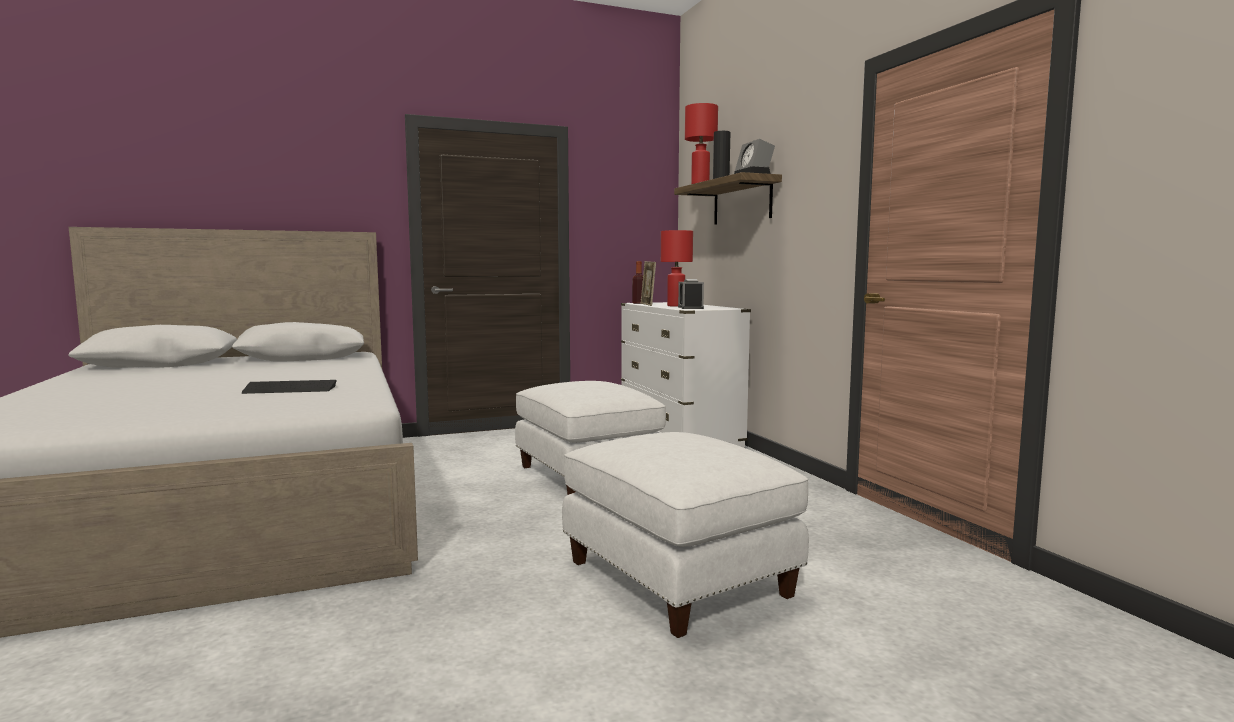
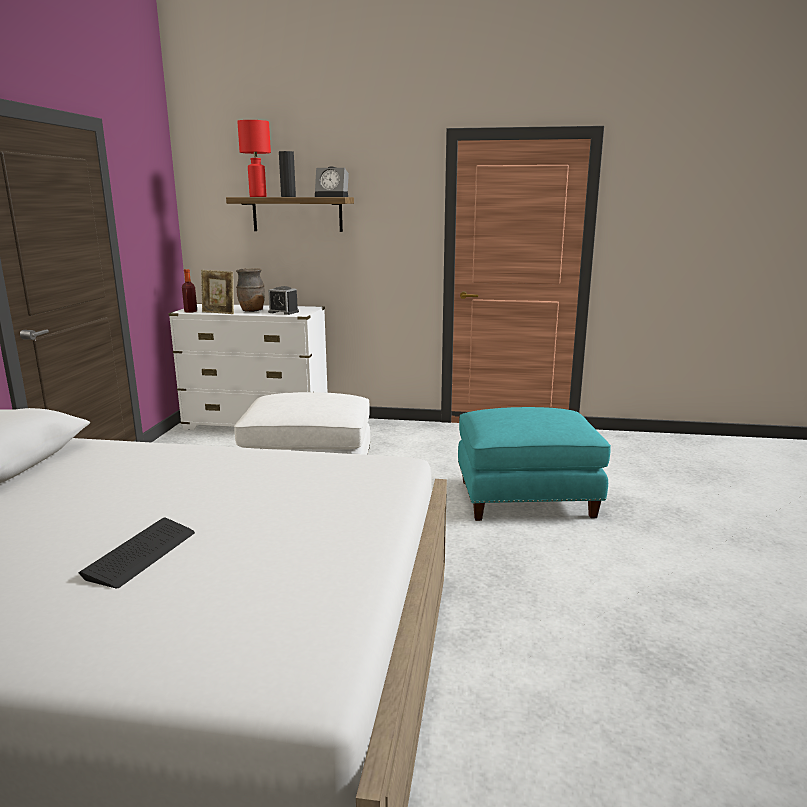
camera: 60 degrees left, 10 degrees up
(290, 389) = (269, 484): keyboard -> keyboard (141, 554)
(675, 306) = (252, 311): red table lamp -> brown vase
(679, 578) = (526, 498): white ottoman -> turquoise ottoman

